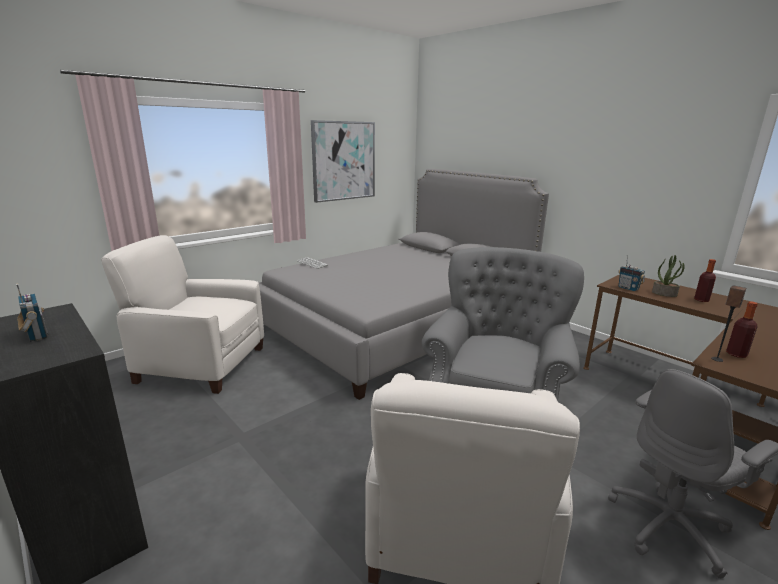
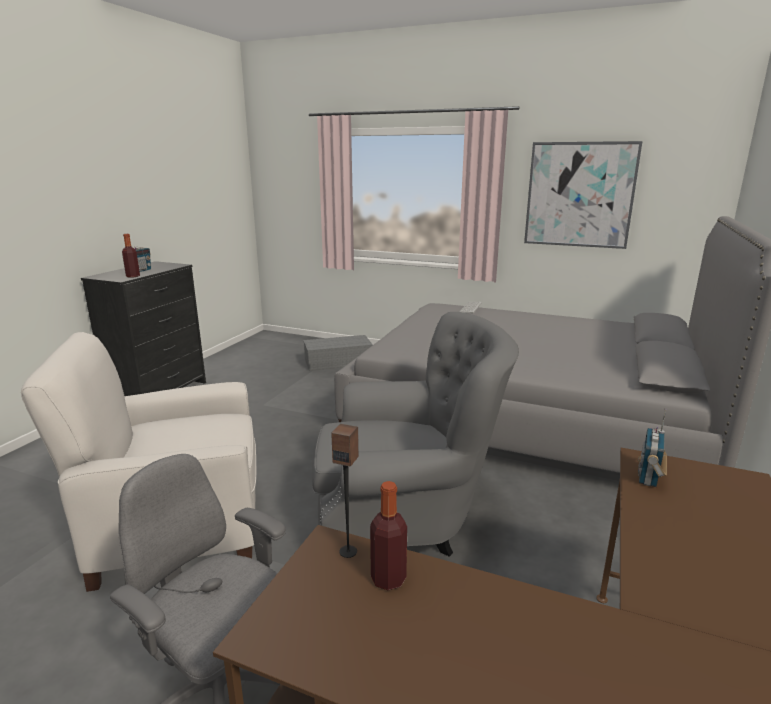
camera: 65 degrees right, 0 degrees up
(200, 364) = (339, 362): white armchair -> grey storage box
(664, 294) = (681, 520): potted plant -> none
(701, 300) = (714, 572): bottle -> bottle (133, 276)

